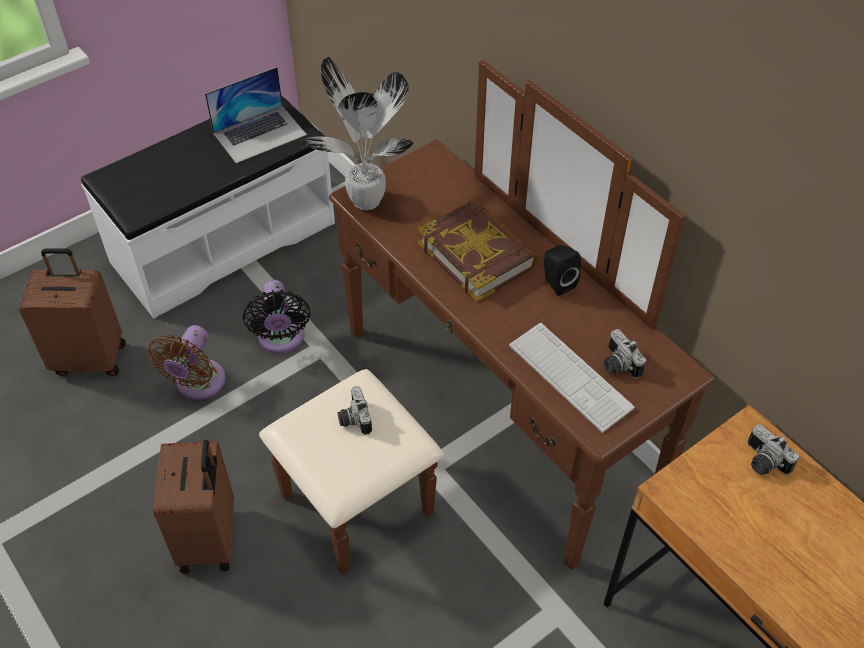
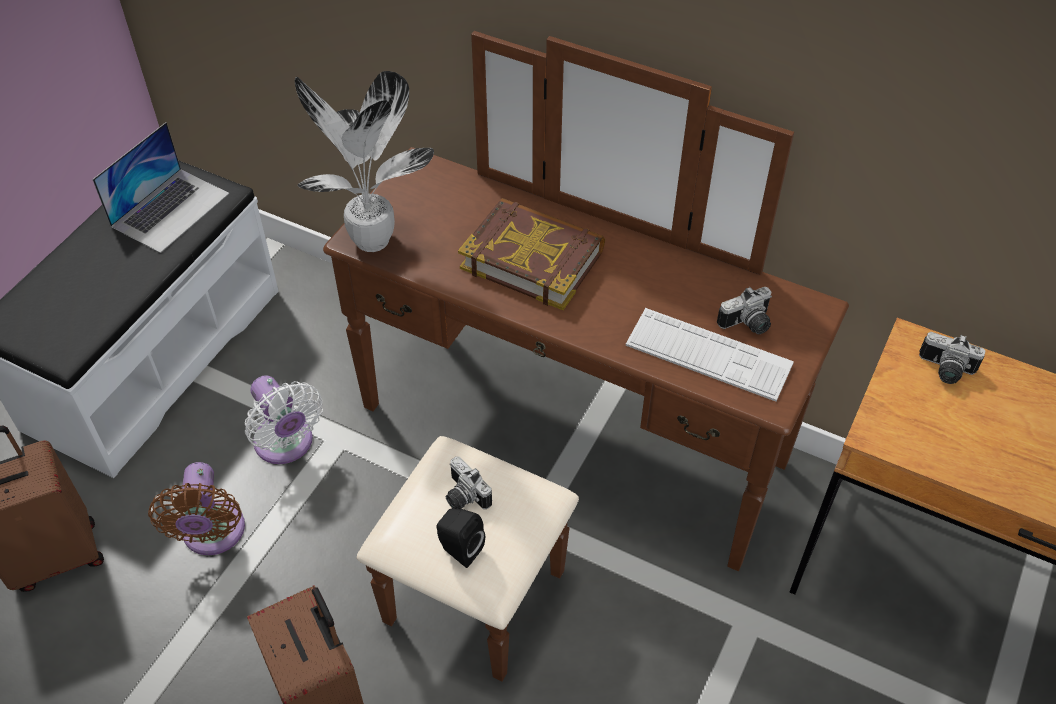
camera: 25 degrees left, 0 degrees up
(281, 339) = (286, 445): black fan -> white fan
(557, 282) = (635, 260): black speaker -> black speaker (459, 549)
(617, 365) = (748, 324): camera -> camera turned 60 degrees counterclockwise

